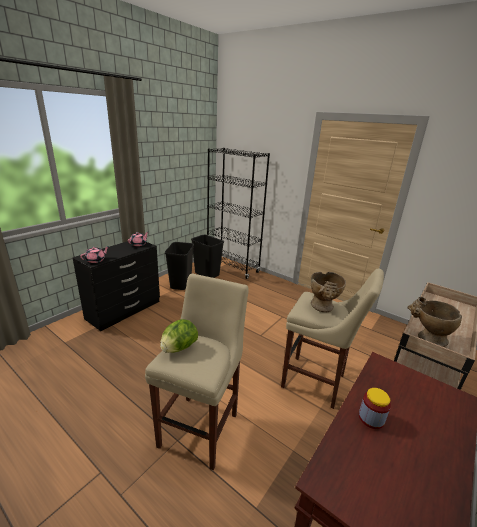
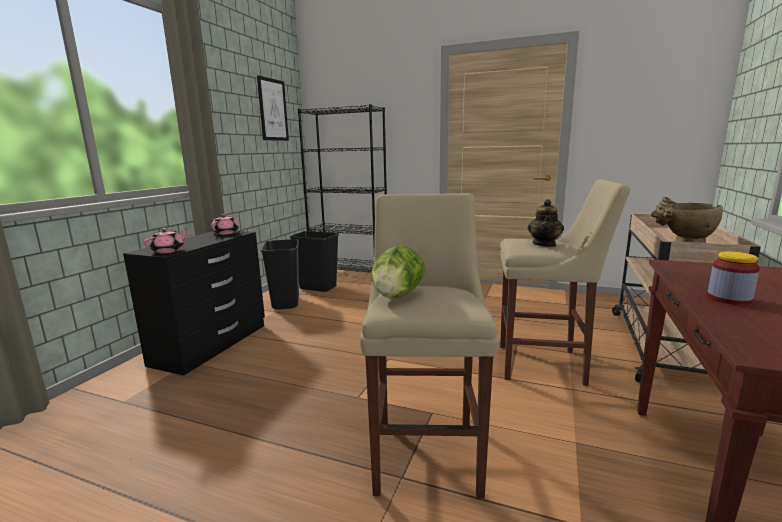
camera: 15 degrees left, 10 degrees down
(190, 148) = (273, 110): none -> picture
(323, 308) = (544, 244): beige vase -> teapot

